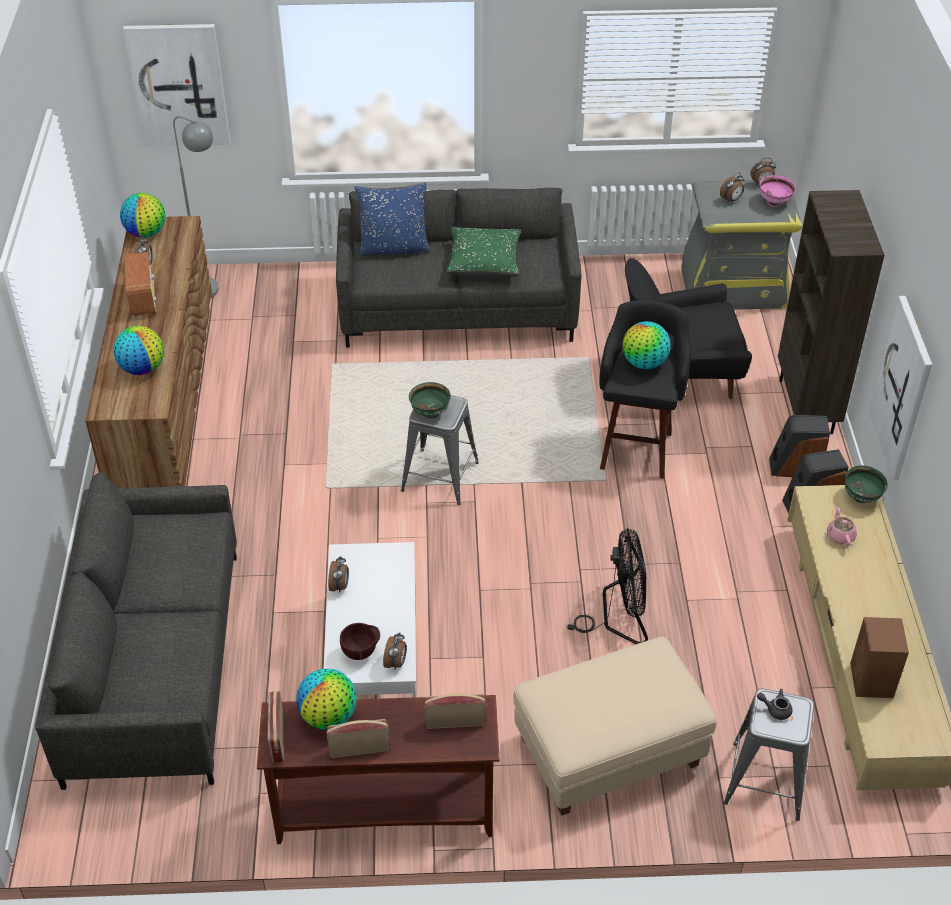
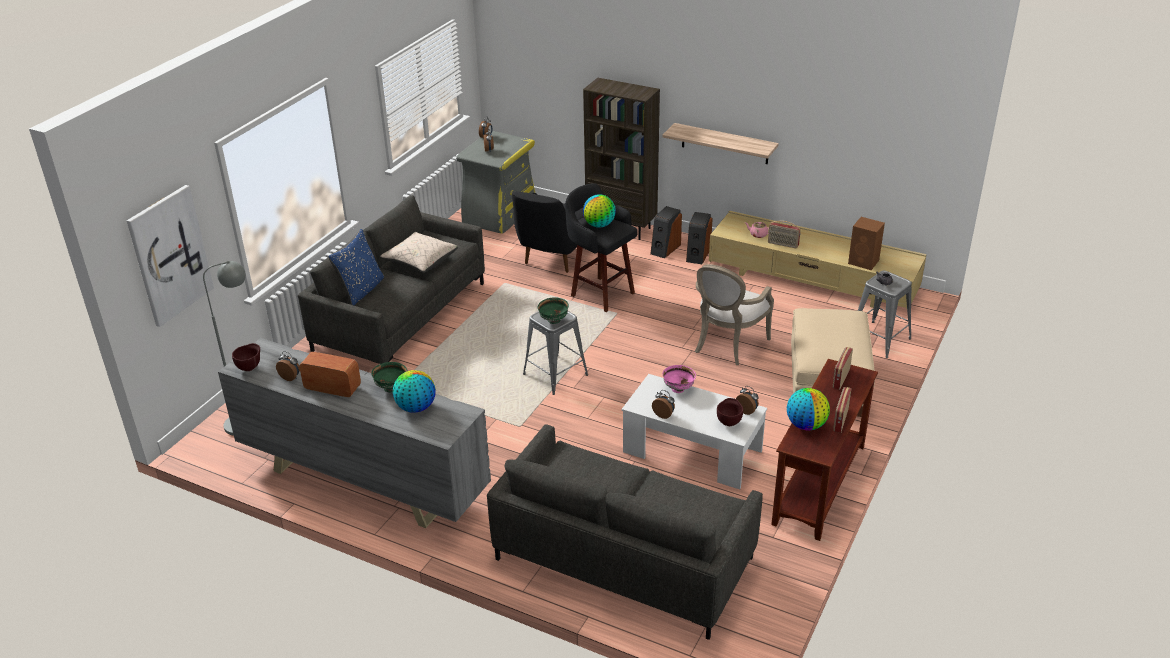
camera: 60 degrees left, 10 degrees down
(146, 233) = (250, 367): globe -> brown bowl
(166, 412) = (362, 482): brown cabinet -> grey cabinet
(277, 738) = (811, 451): radio -> radio (783, 244)
(484, 262) = (420, 261): green pillow -> beige pillow
(618, 612) = (726, 345): black fan -> armchair
(774, 203) = (507, 139): pink bowl -> pink bowl (678, 389)
(862, 497) = (735, 218): green bowl -> green bowl (391, 388)
(903, 389) = (725, 144): picture -> shelf

